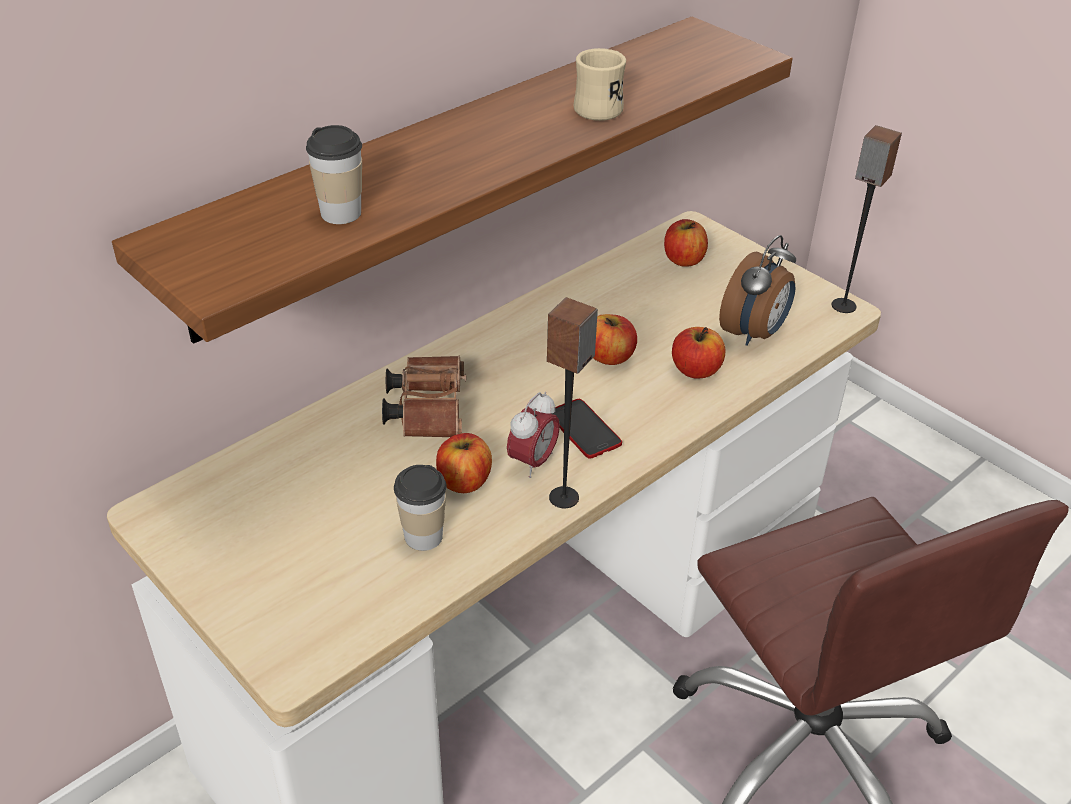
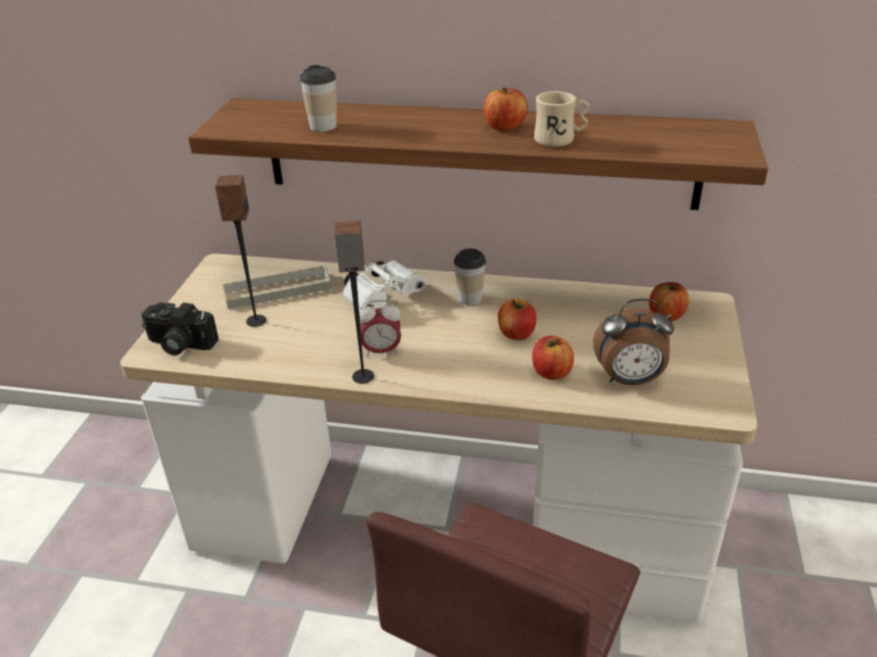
camera: 55 degrees right, 5 degrees down
(296, 487) = (277, 290): none -> grey tray
(307, 631) = (178, 344): none -> camera
(423, 536) = (280, 345): cup -> cup (470, 298)
(428, 410) = (384, 297): brown binoculars -> white binoculars
(464, 481) = (338, 336): apple -> apple (504, 127)
(584, 430) = (433, 356): phone -> none
(843, 306) = (729, 407): speaker -> speaker (255, 321)

